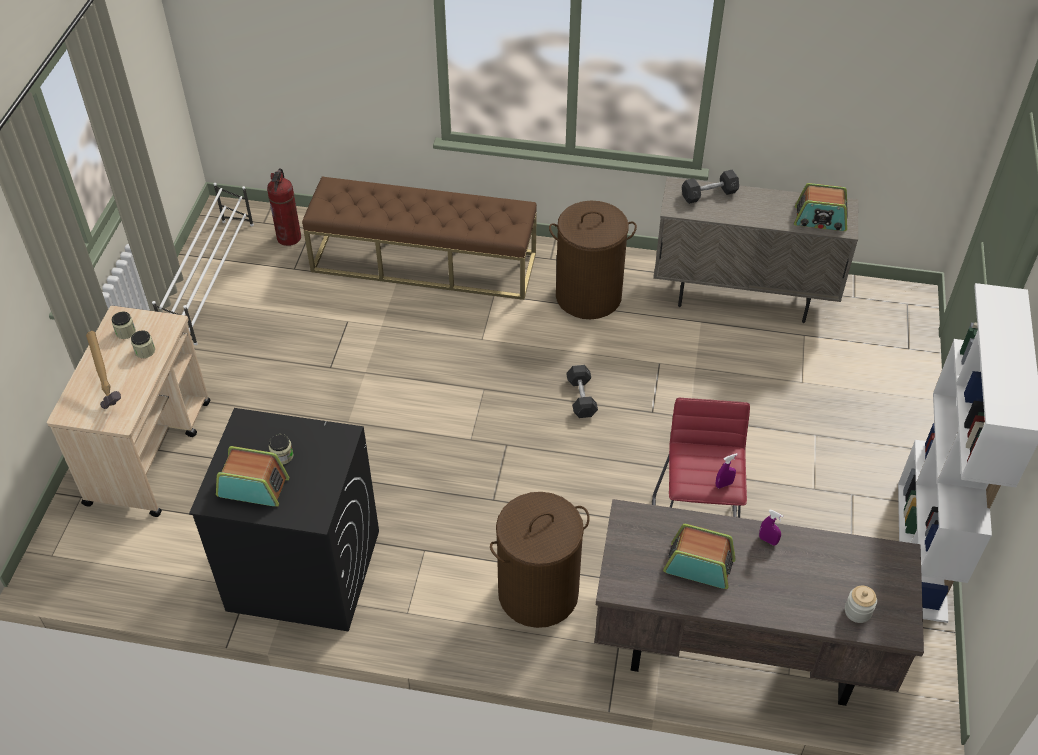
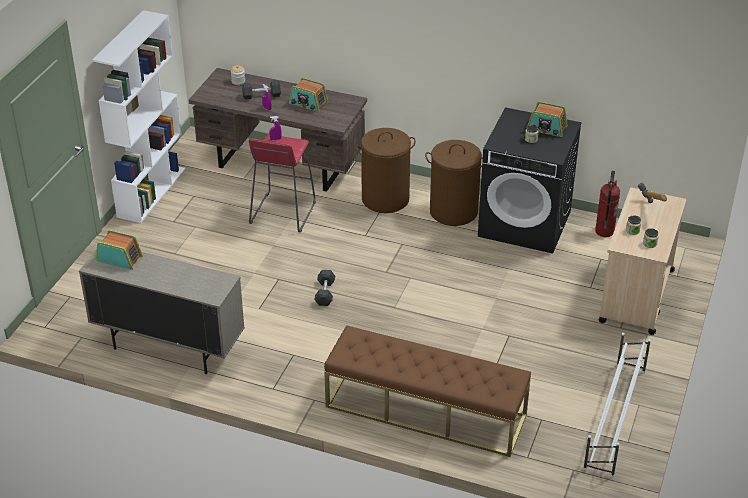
camera: 170 degrees left, 10 degrees down
(289, 238) = (547, 450): fire extinguisher -> fire extinguisher (604, 231)
(588, 296) = (293, 364): brown laundry basket -> brown laundry basket (453, 211)
(709, 194) = (193, 287): grey dumbbell -> grey dumbbell (261, 95)

